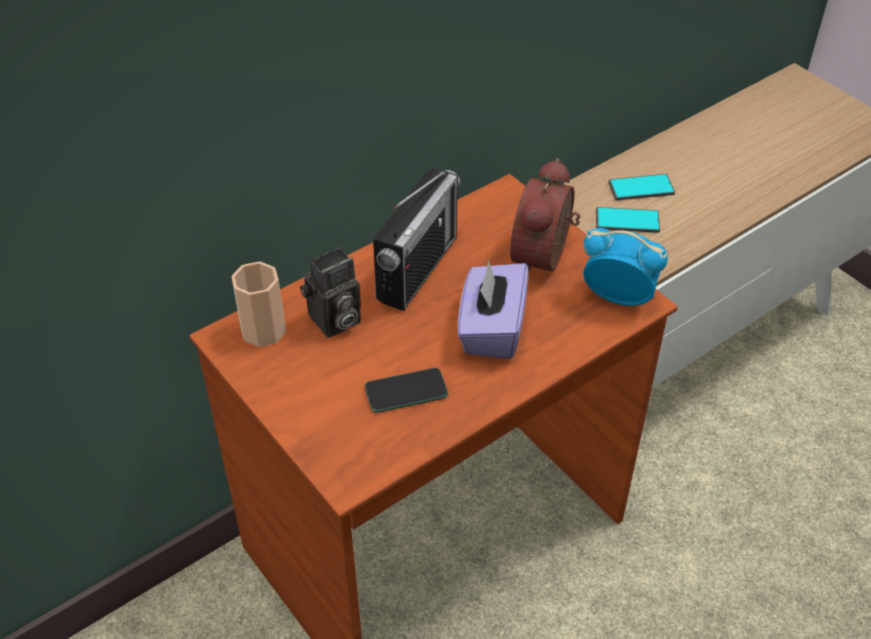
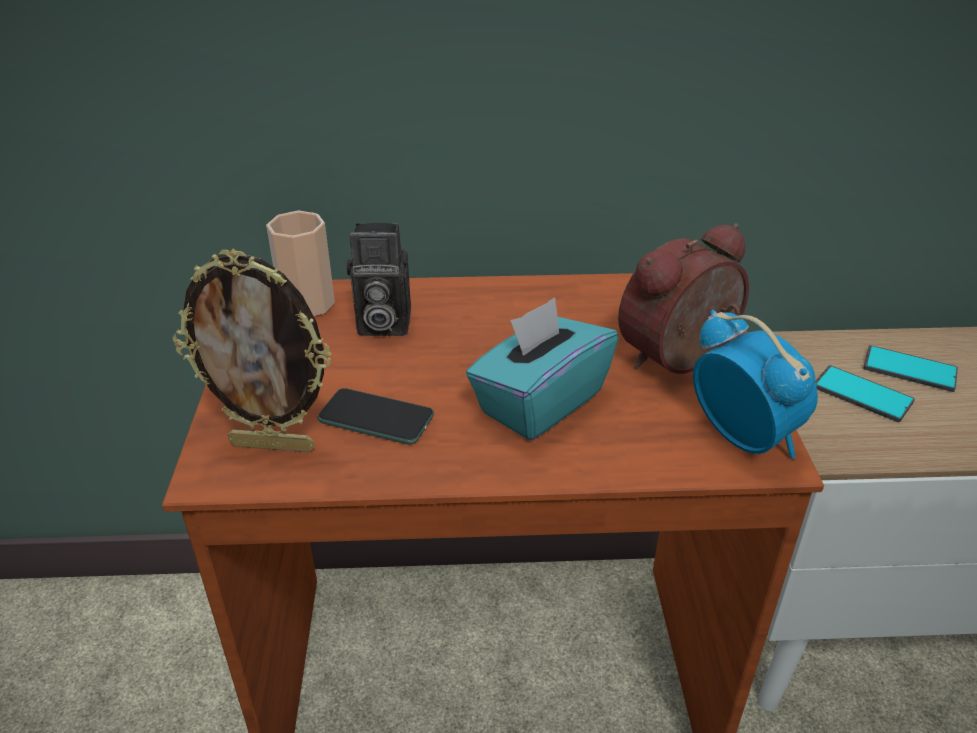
camera: 35 degrees right, 10 degrees down
(363, 442) = (273, 445): none -> picture frame
(417, 269) = (519, 314): radio -> none
(491, 330) = (539, 402): purple tissue box -> turquoise tissue box

